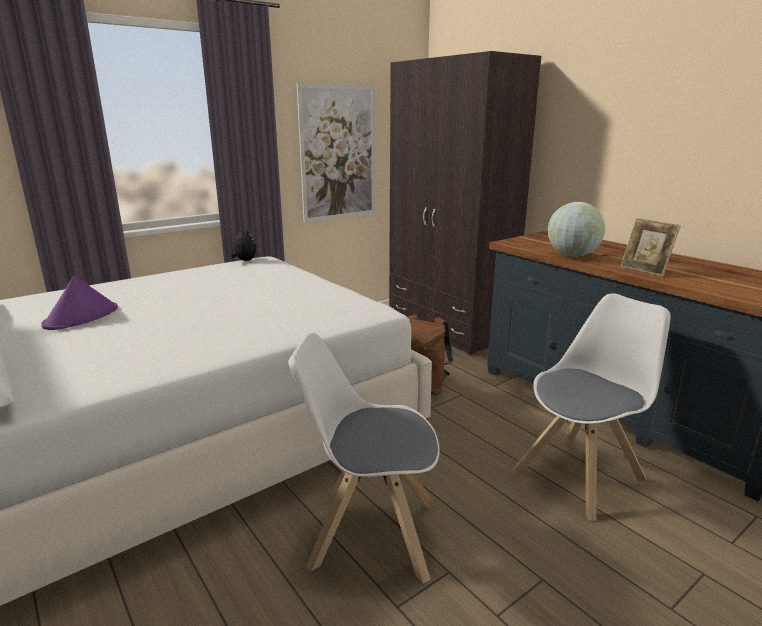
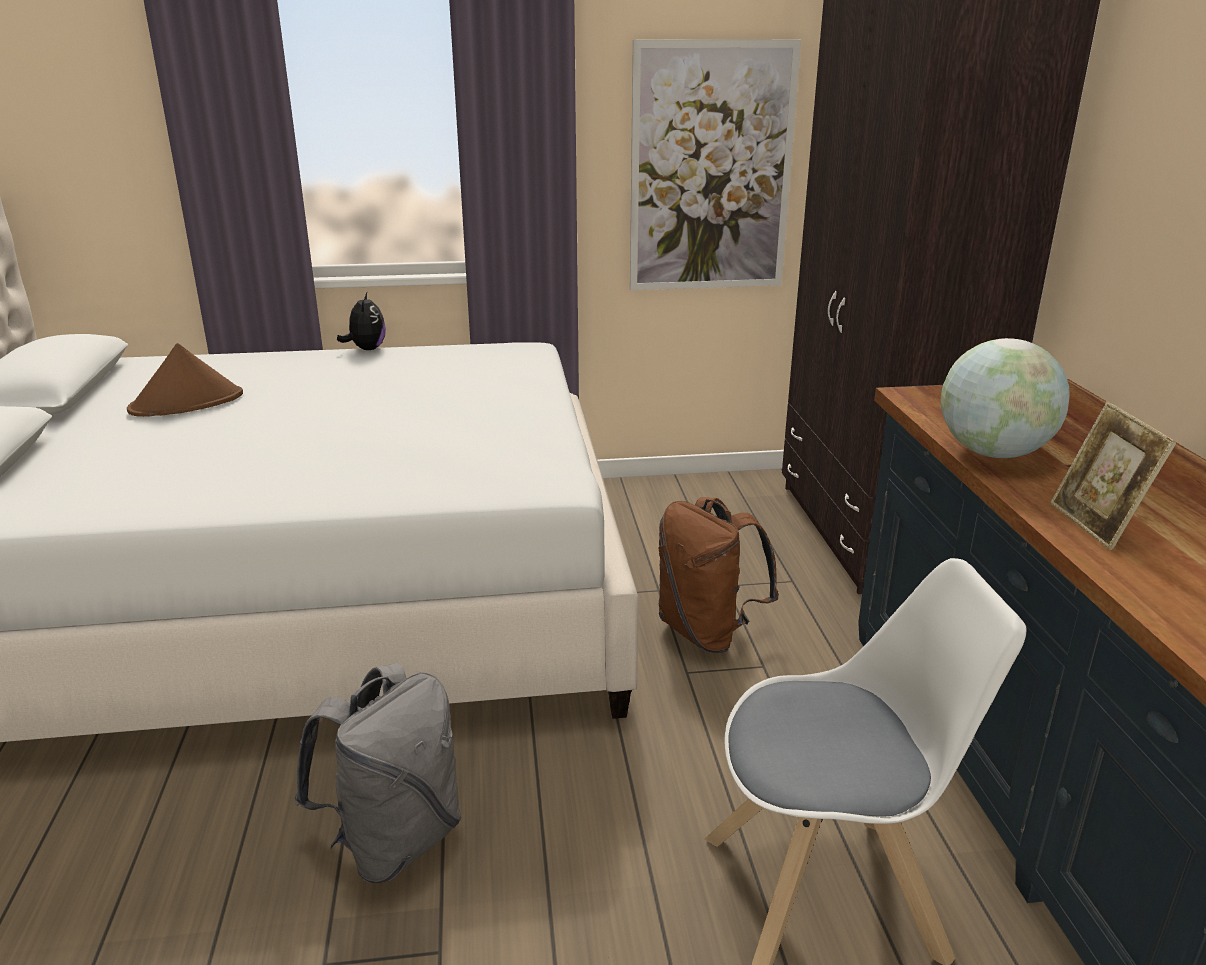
camera: 30 degrees right, 5 degrees up
(82, 317) = (187, 403): purple hat -> brown hat
(244, 260) = (495, 346): plush toy -> plush toy (366, 349)
(370, 533) = (394, 841): chair -> grey backpack

